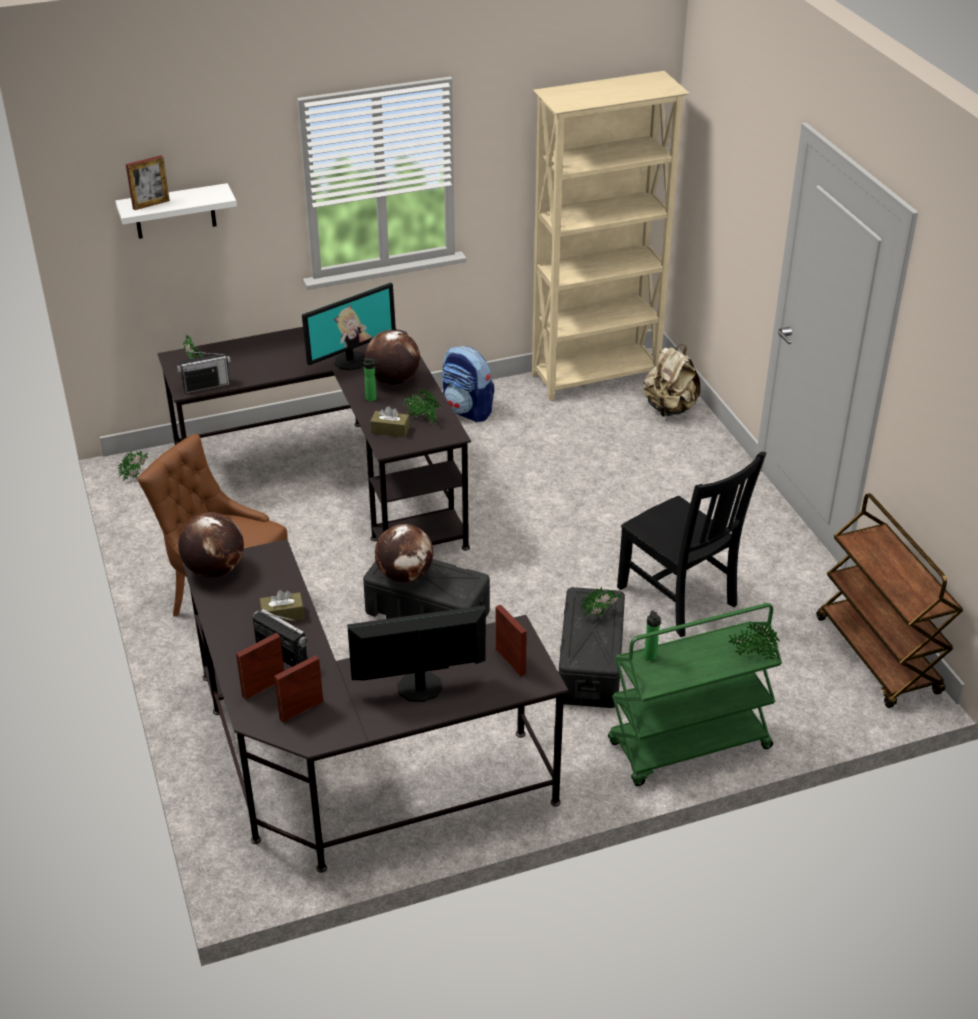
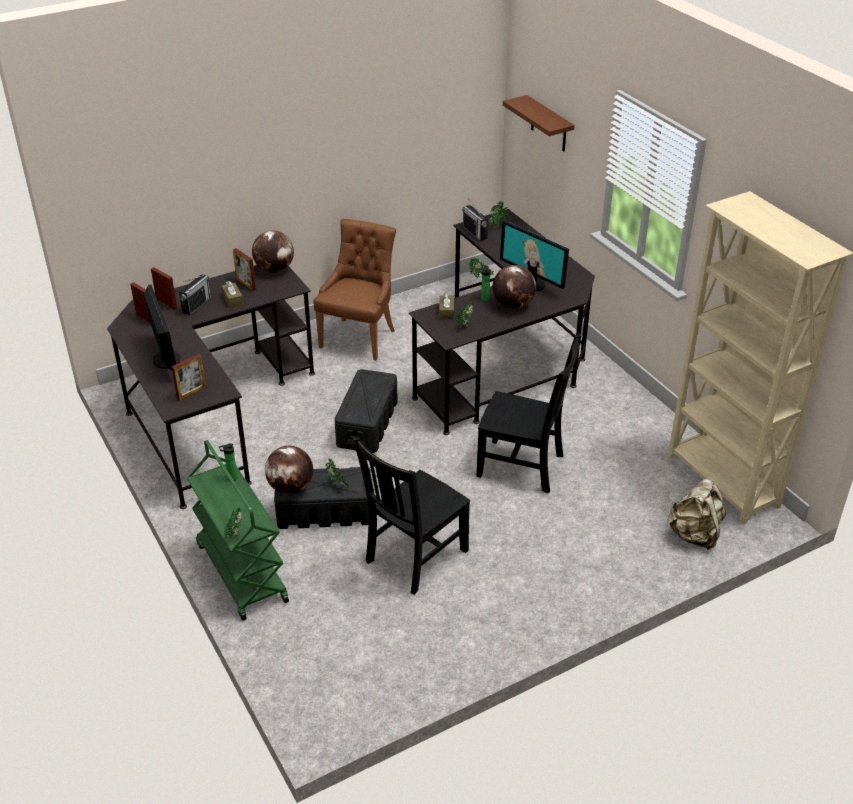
camera: 80 degrees right, 0 degrees up
(151, 204) = (526, 106): picture frame -> picture frame (246, 284)
(174, 211) = (549, 124): white shelf -> brown shelf
(405, 575) = (364, 386): globe -> globe (291, 488)
(467, 410) = (628, 412): backpack -> none
(542, 498) = (523, 466): none -> black chair
(878, 656) = (363, 695): brown cart -> none

